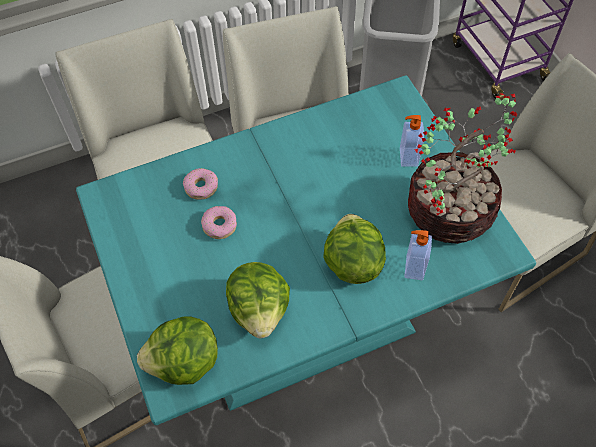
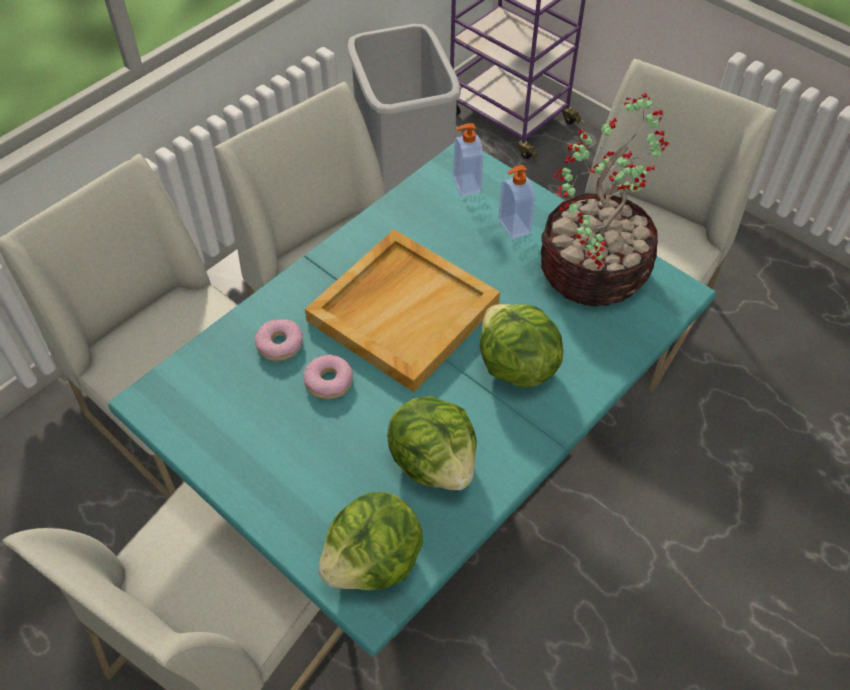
camera: 25 degrees left, 5 degrees down
(295, 193) = (403, 311): none -> beige tray
(413, 268) = (587, 346): soap dispenser -> soap dispenser (465, 185)

